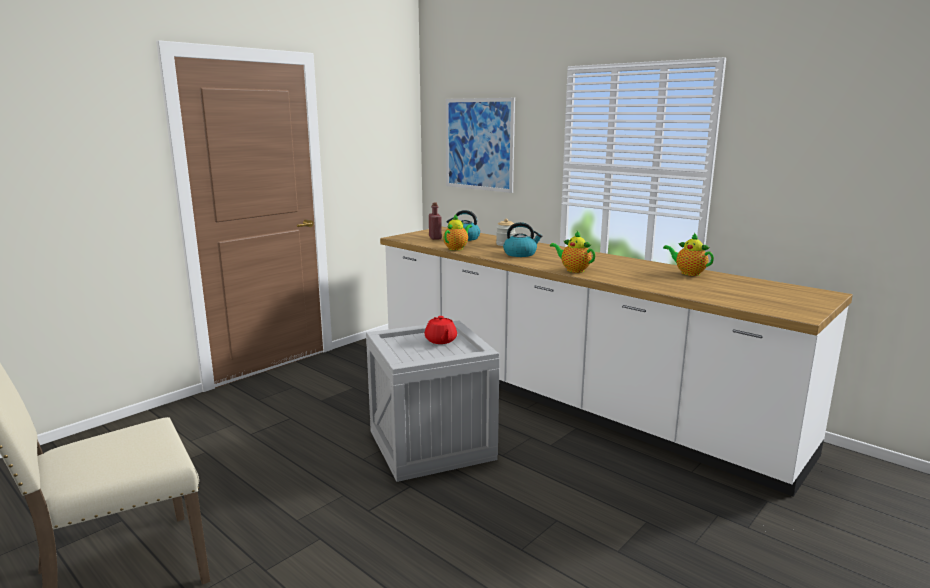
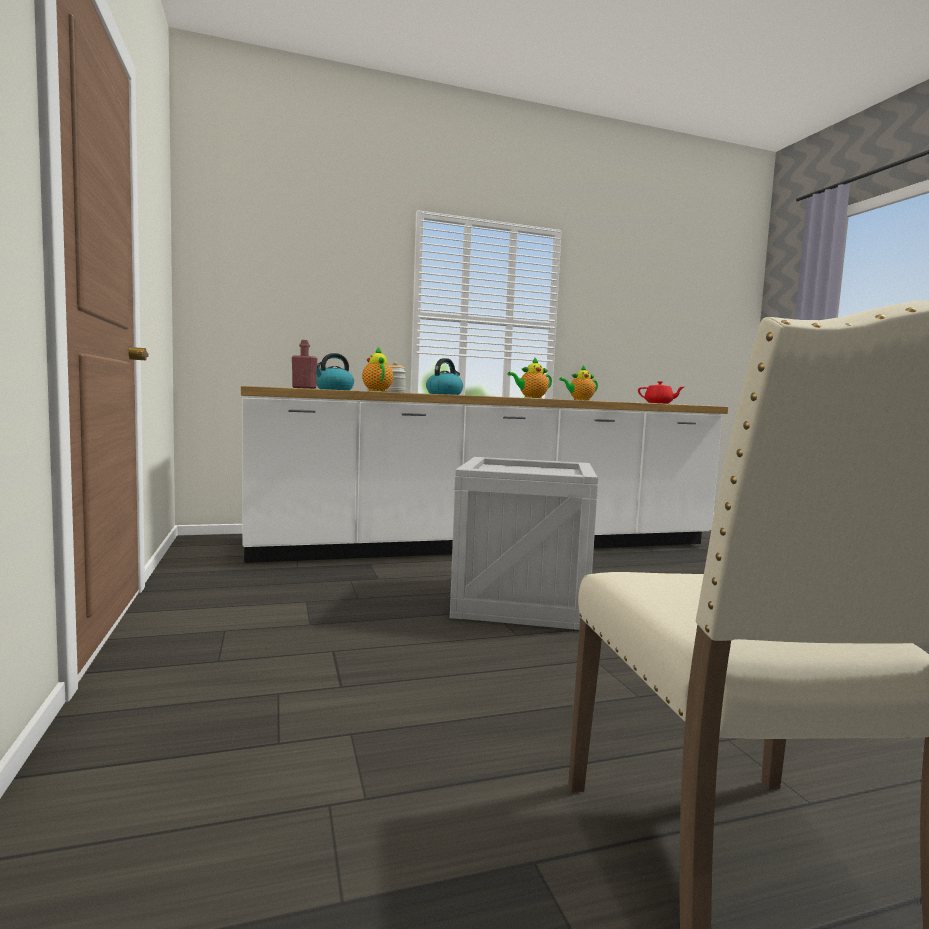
camera: 60 degrees left, 10 degrees down
(441, 340) = (516, 468): red teapot -> red teapot (659, 403)
(479, 144) = (289, 283): picture -> none

